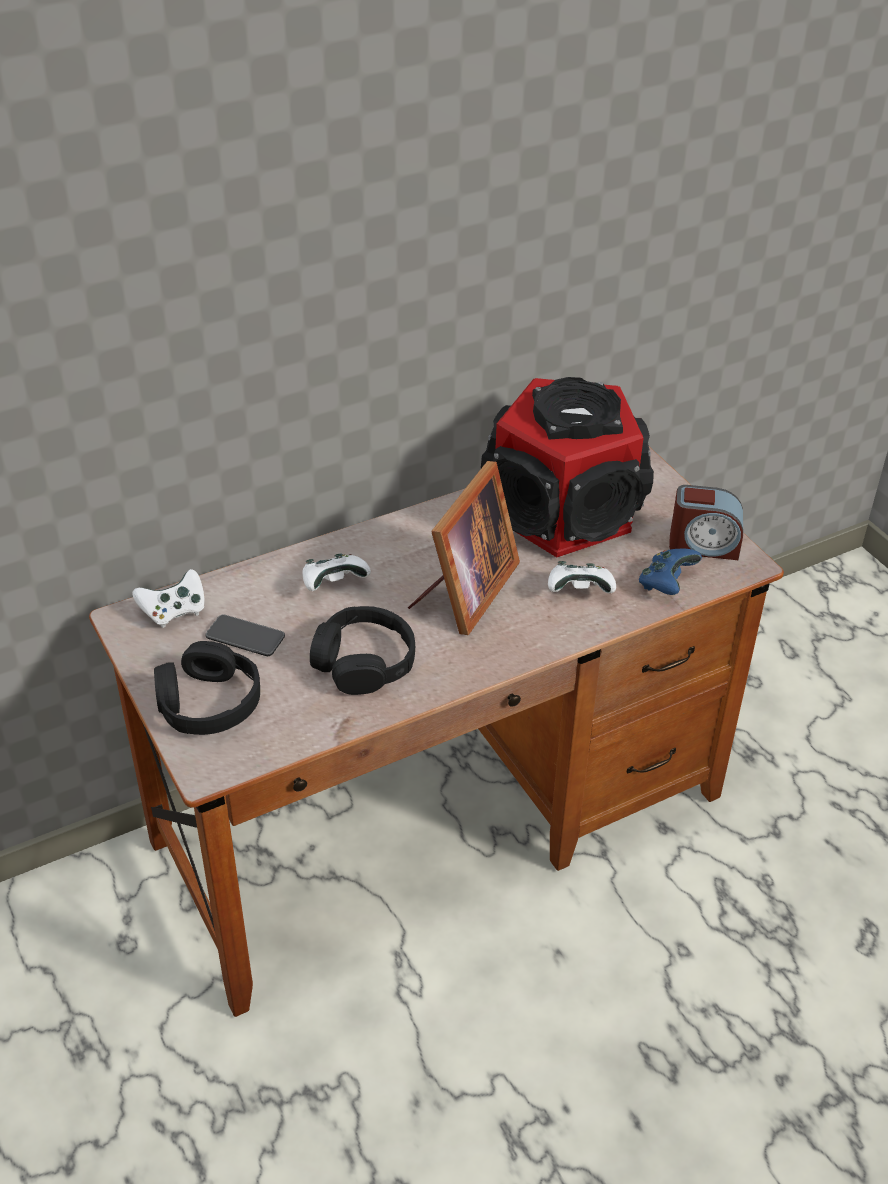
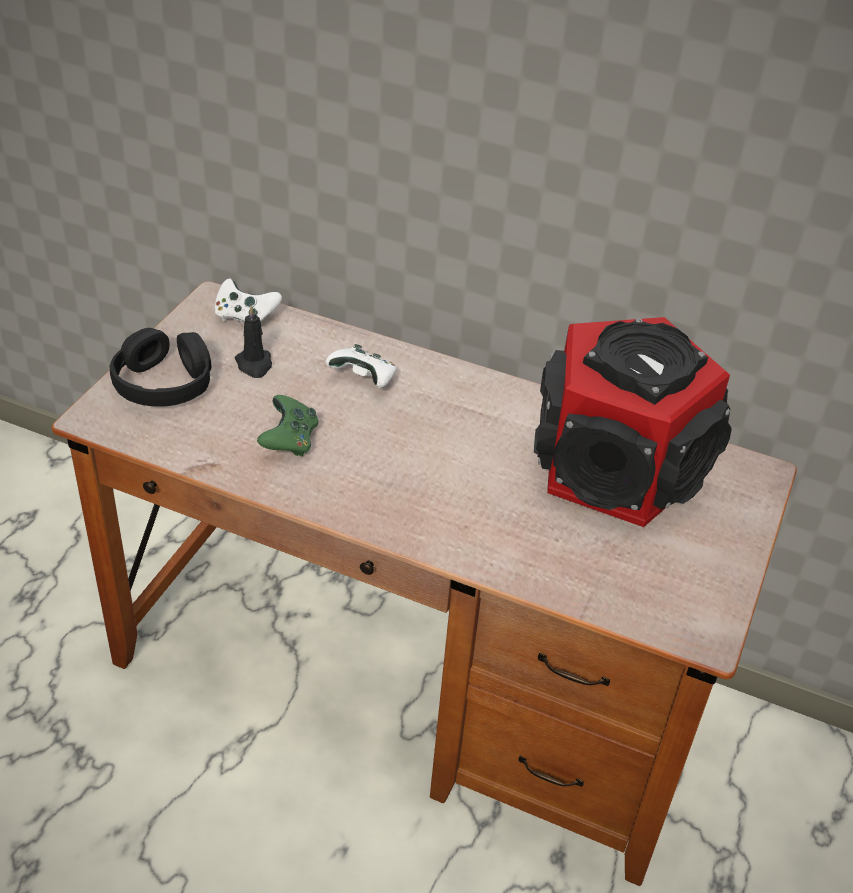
camera: 50 degrees right, 0 degrees up
(245, 637) = (254, 365): phone -> black candle
(364, 662) = (290, 441): black headphones -> green game controller
(464, 593) = (436, 458): picture frame -> none
(579, 592) = (521, 531): white game controller -> none
(666, 583) = (603, 588): blue game controller -> none
(703, 545) = (693, 590): alarm clock -> none

